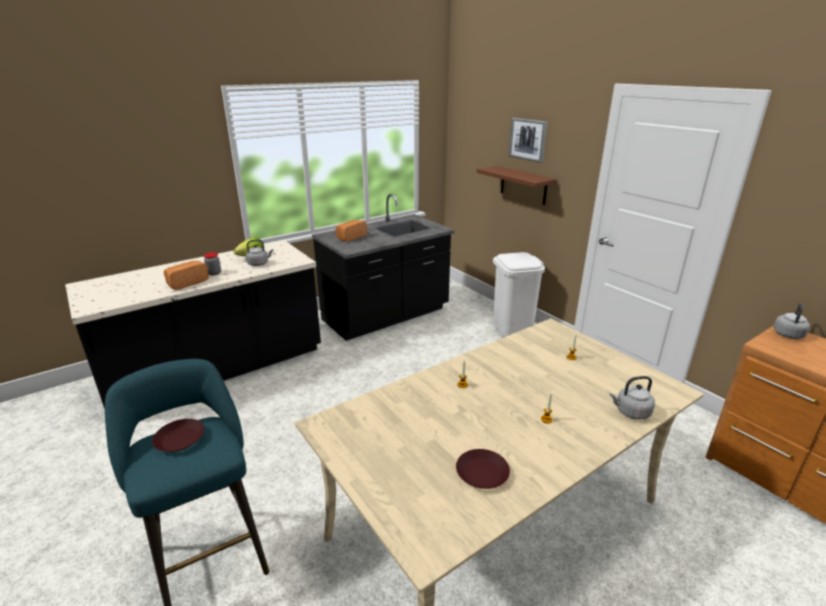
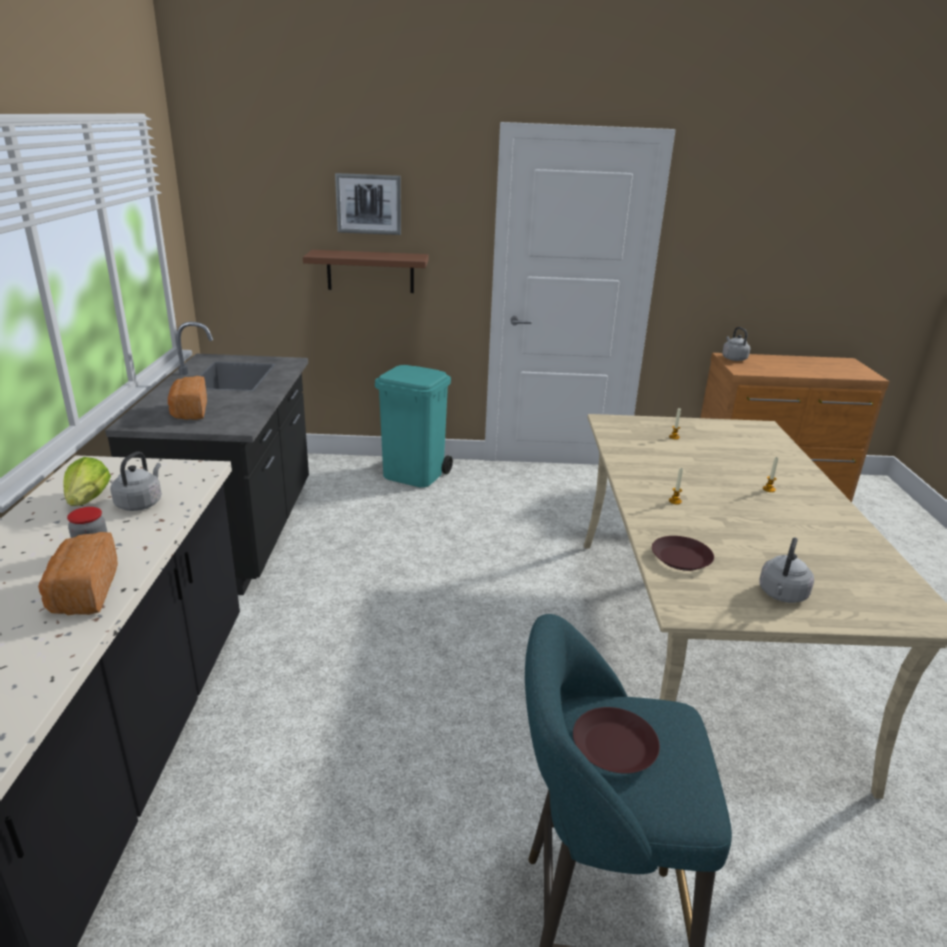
camera: 55 degrees left, 0 degrees up
(482, 472) = (832, 549): brown plate -> brown plate (680, 558)
(513, 329) = (414, 475): white trash can -> turquoise trash can
(630, 412) = (782, 454): grey kettle -> grey kettle (782, 595)

